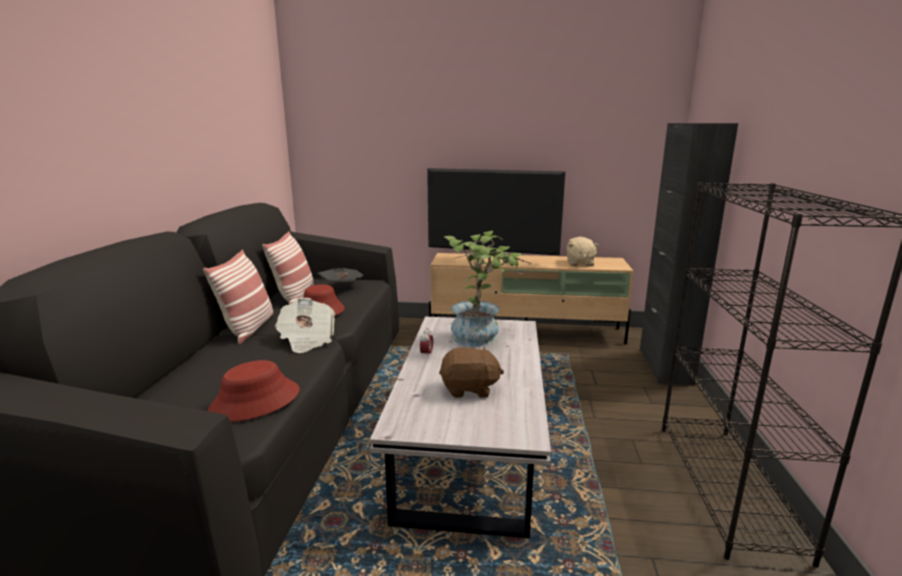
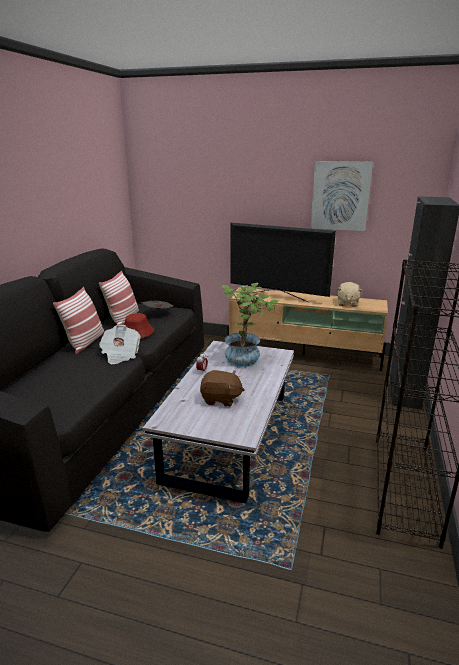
camera: 10 degrees right, 5 degrees up
(255, 401) = (75, 396): red hat -> none
(563, 132) = (340, 196): none -> picture

